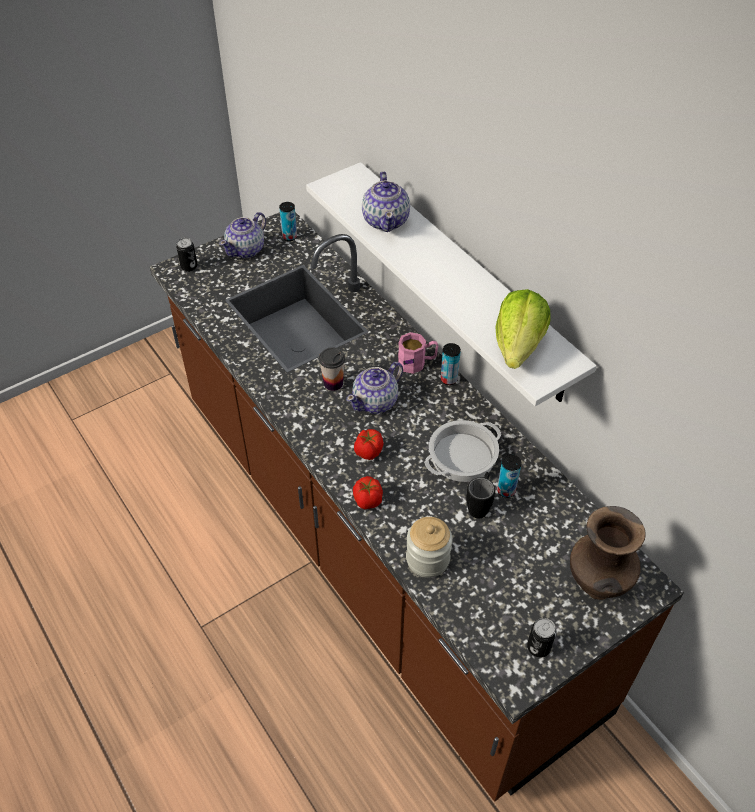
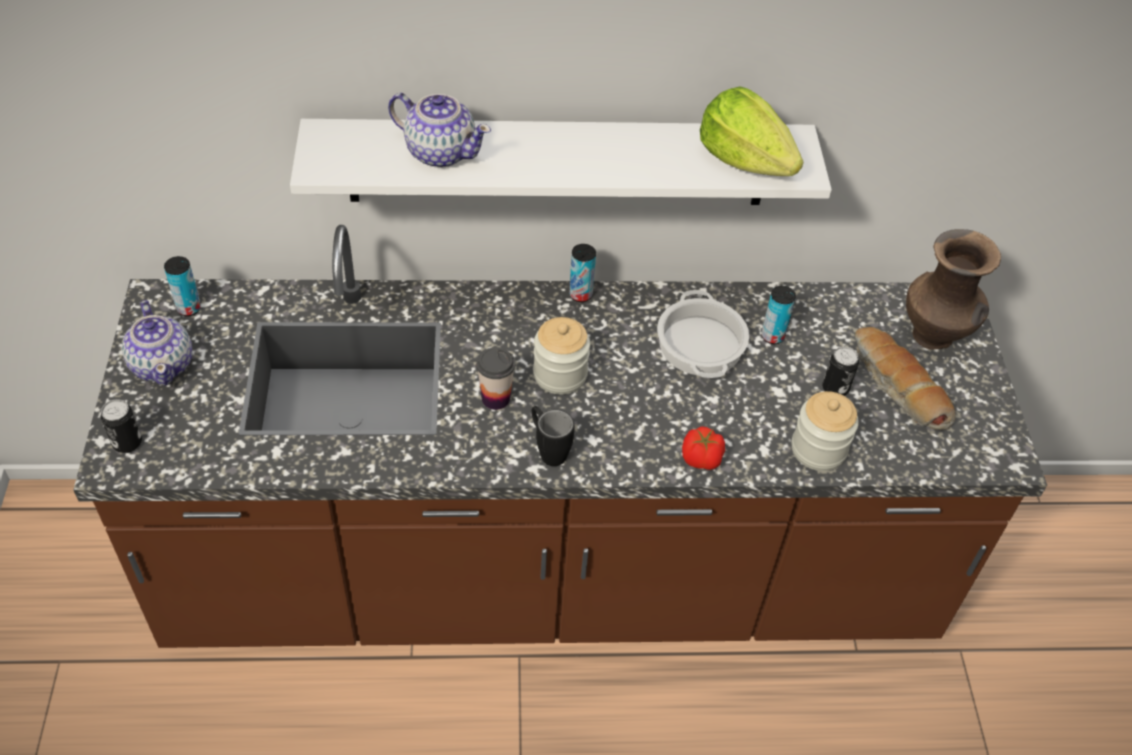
camera: 60 degrees left, 0 degrees up
(368, 451) = (630, 421): tomato -> none
(376, 402) = (560, 375): teapot -> jar
(417, 363) = (531, 307): pink mug -> none
(479, 505) = (776, 367): black mug -> black mug (548, 450)
(525, 582) = (897, 387): none -> bread
(538, 647) = (979, 421): can -> can (835, 388)

